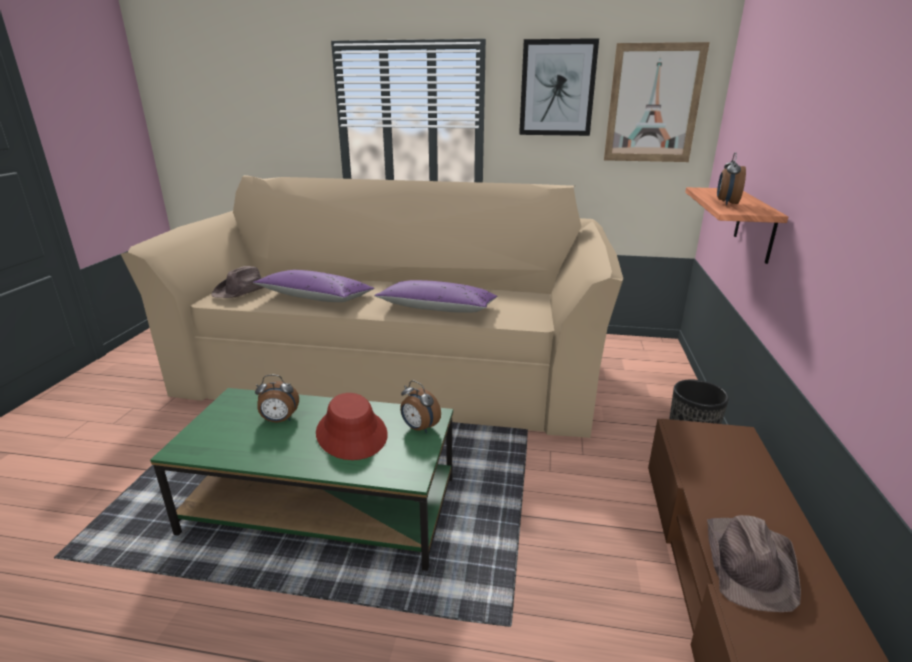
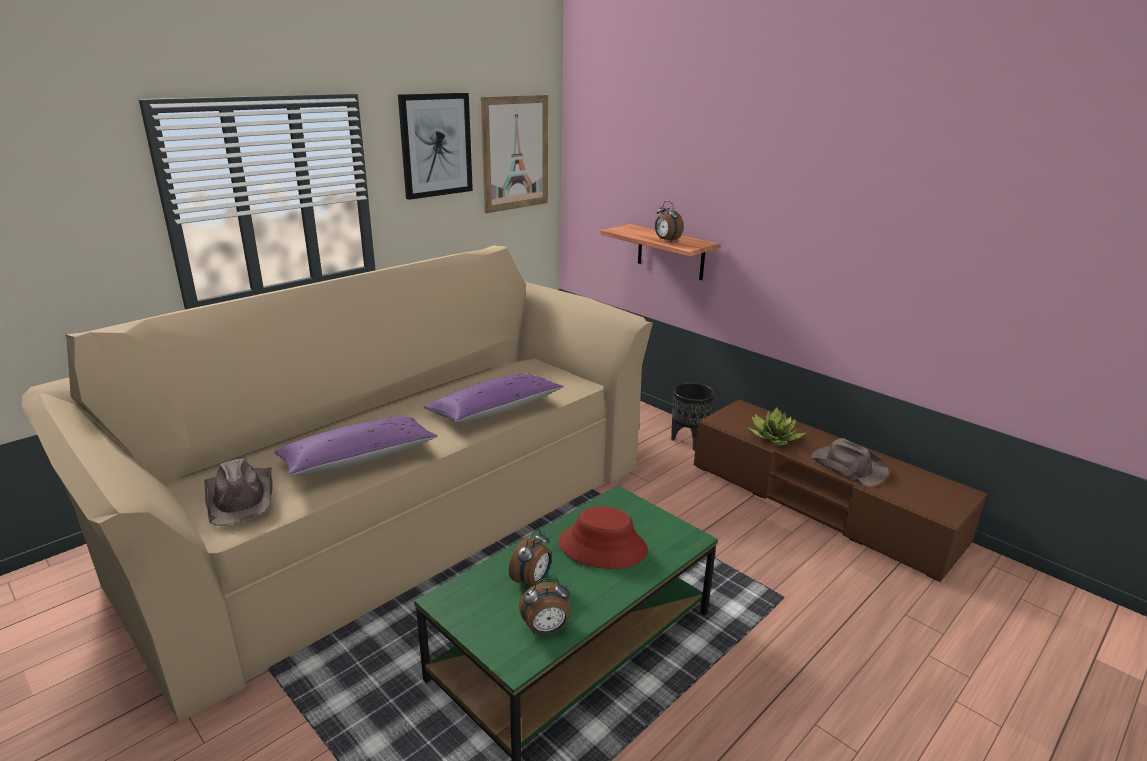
camera: 55 degrees left, 0 degrees up
(419, 428) = (630, 511): alarm clock -> alarm clock (546, 630)
(711, 478) = (774, 438): none -> potted plant

